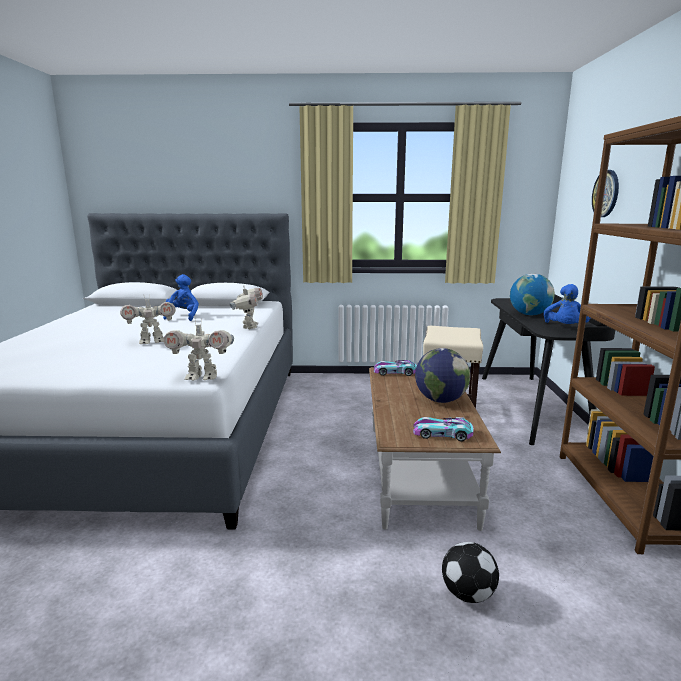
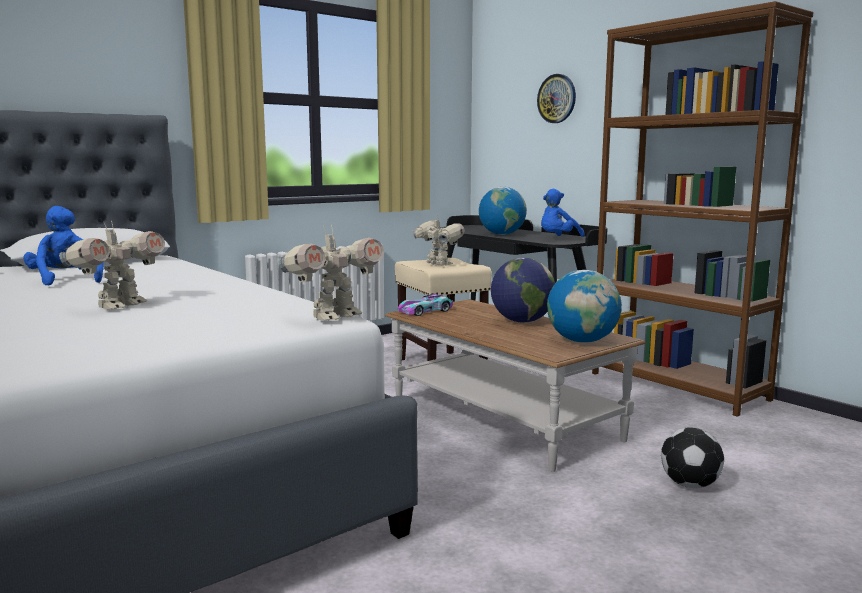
camera: 40 degrees left, 5 degrees down
(248, 327) = (222, 276): toy robot -> toy robot (438, 264)
(442, 434) = (582, 341): toy car -> globe
(565, 328) = (558, 238): blue plush toy -> blue plush toy turned 75 degrees clockwise

